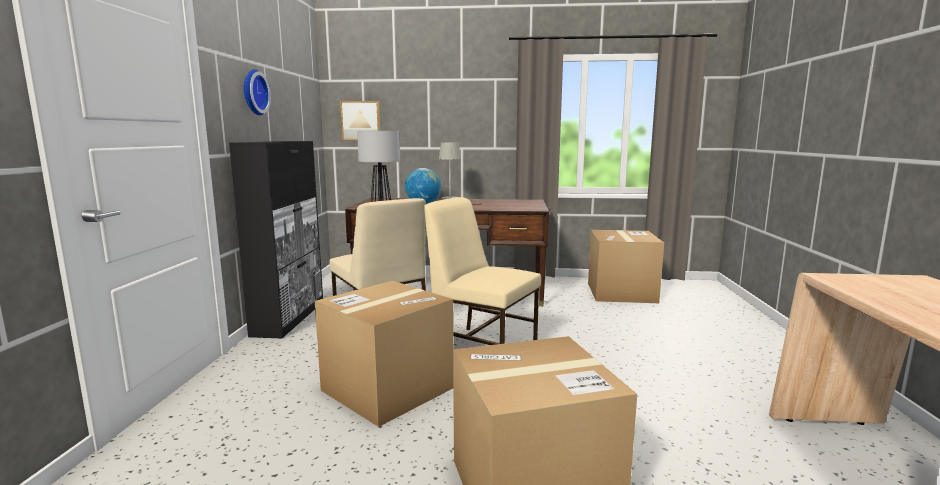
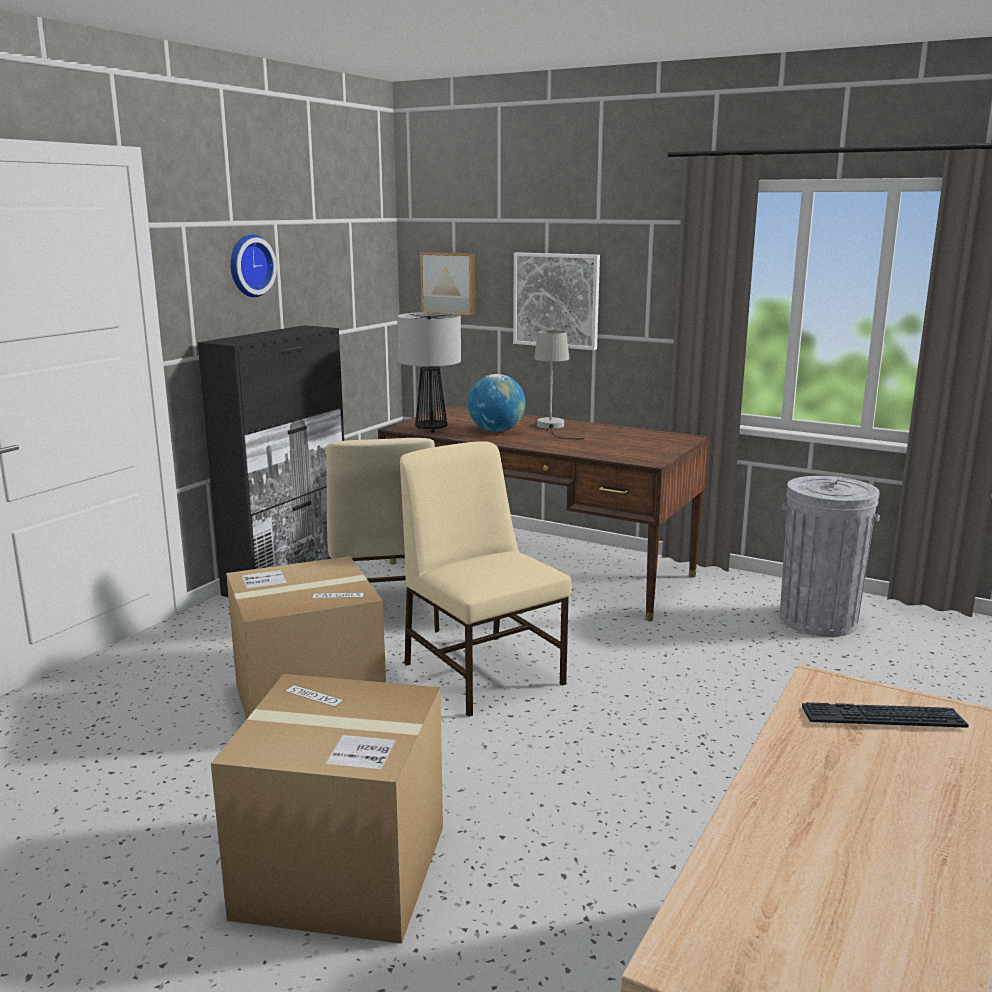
camera: 25 degrees right, 5 degrees up
(436, 128) = (556, 300): none -> picture
(621, 292) = (818, 620): cardboard box -> grey trash can
(891, 286) = (882, 718): none -> keyboard

